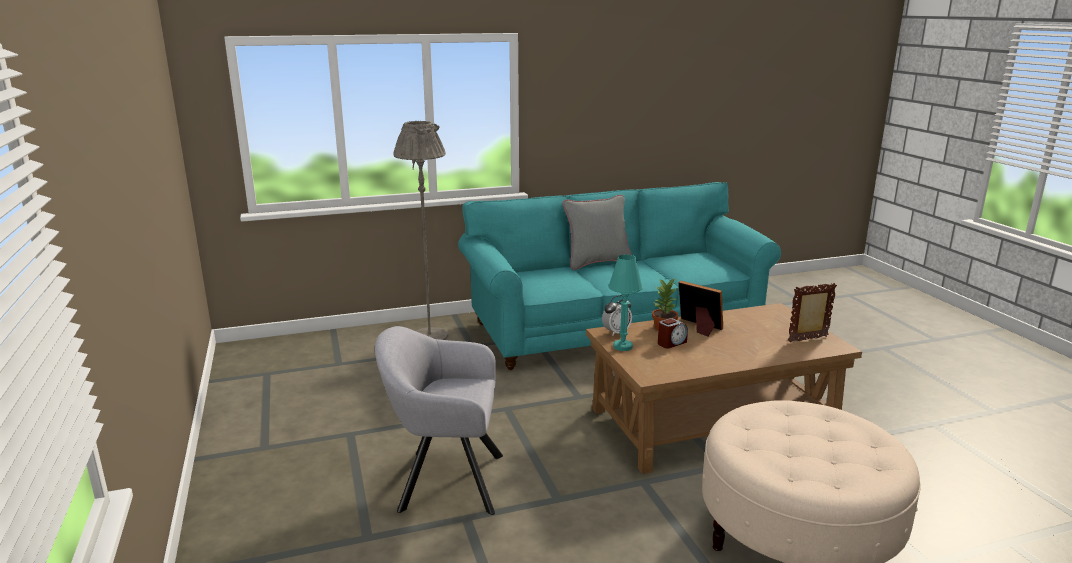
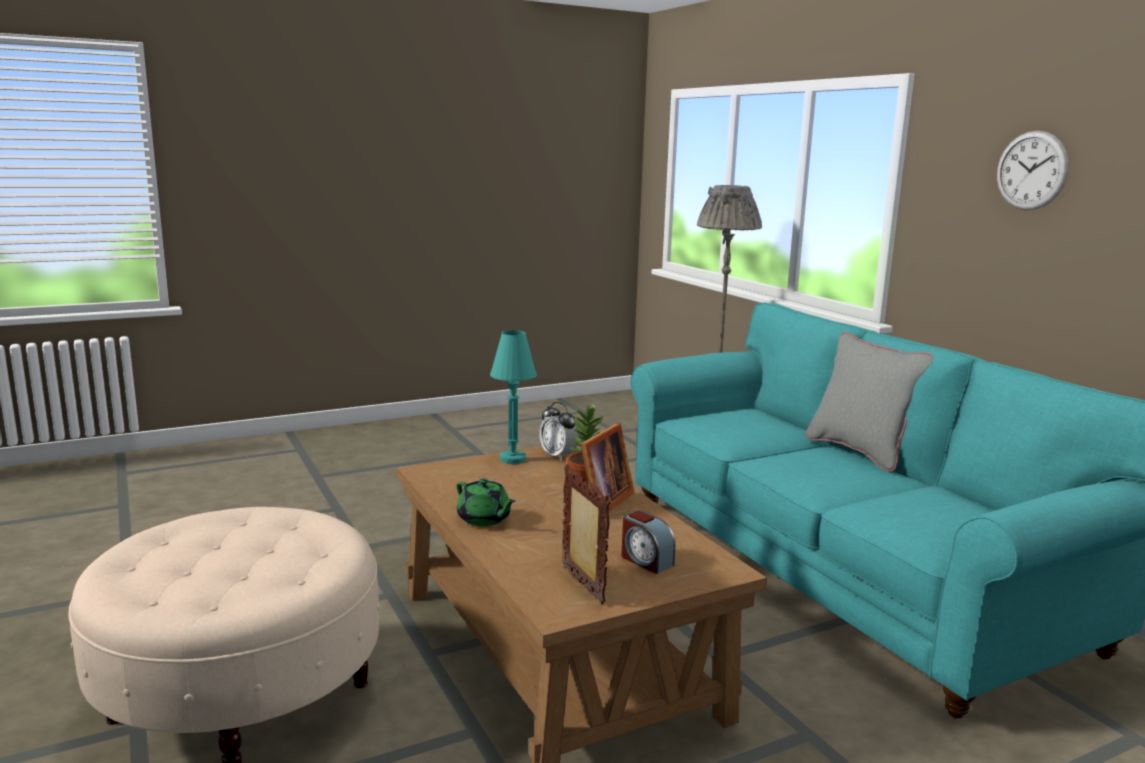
camera: 80 degrees right, 5 degrees down
(445, 481) = (398, 495): grey armchair -> none
(603, 88) = (1031, 170): none -> wall clock
(671, 343) = (533, 484): alarm clock -> alarm clock (646, 561)
(732, 359) = (484, 519): none -> green teapot

